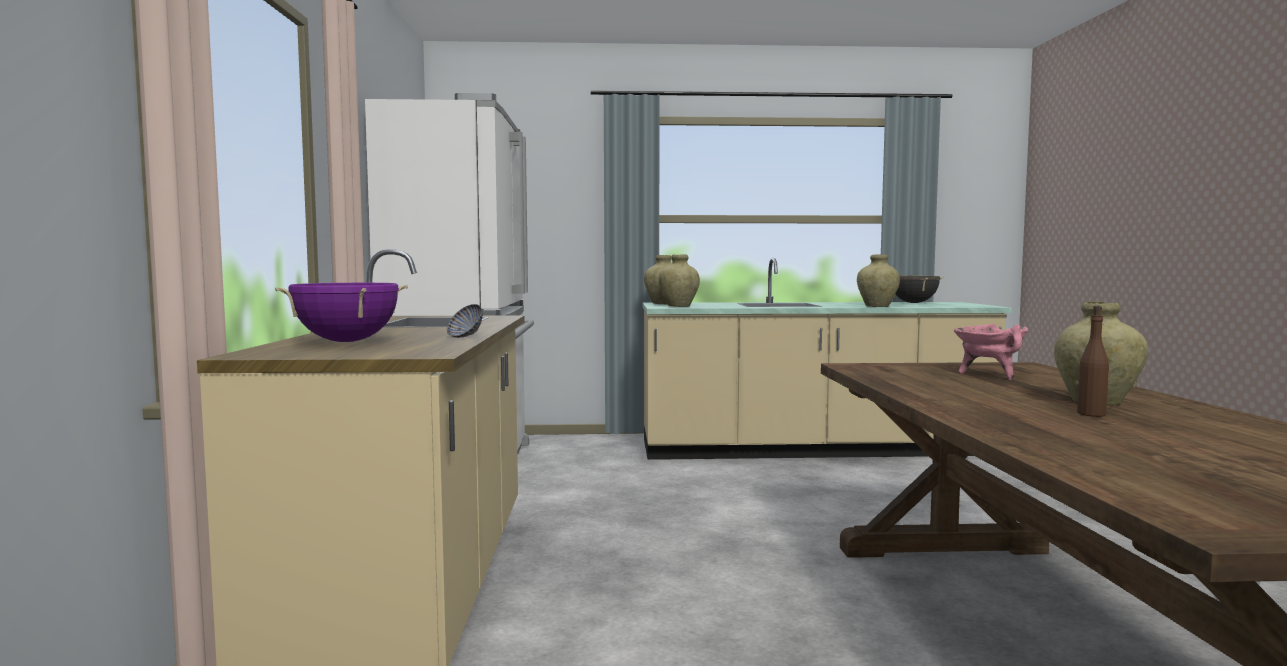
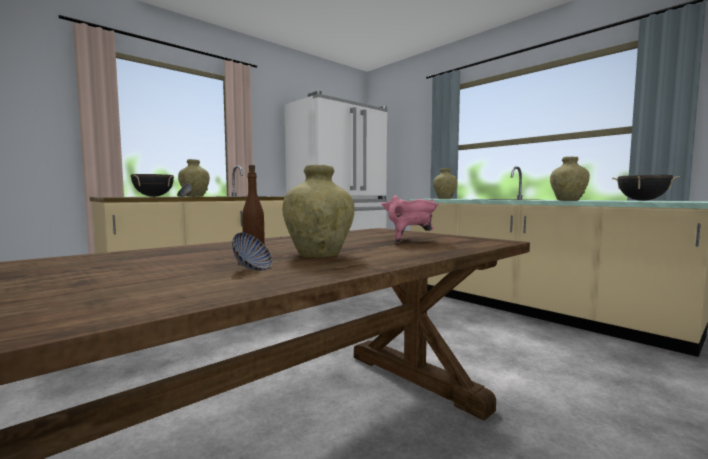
camera: 50 degrees right, 0 degrees up
(346, 341) = (153, 196): purple cooking pot -> black cooking pot
(678, 306) = (435, 198): beige vase -> beige vase (194, 196)
(1186, 421) = (252, 269): none -> bowl

